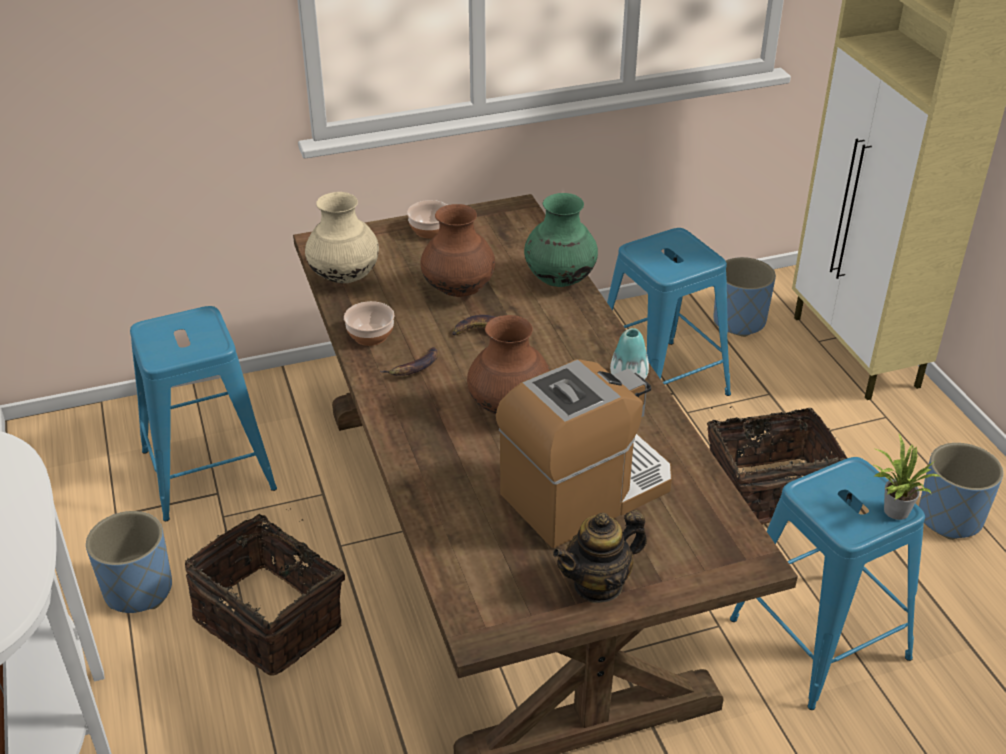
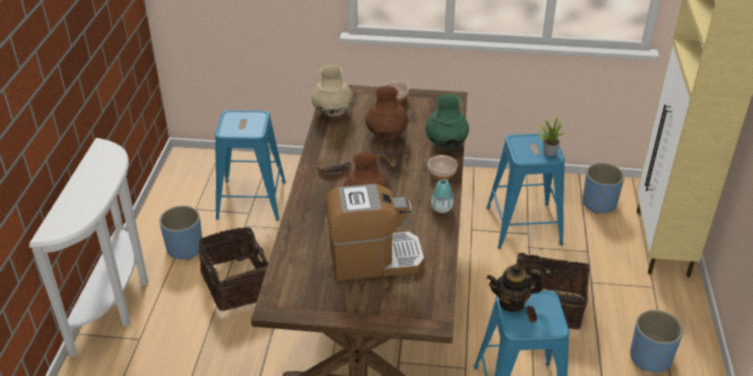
camera: 25 degrees right, 0 degrees up
(371, 335) = (324, 147): bowl -> bowl (442, 175)
(598, 584) = (345, 305): teapot -> teapot (512, 302)
(893, 511) = (550, 326): potted plant -> potted plant (548, 152)

